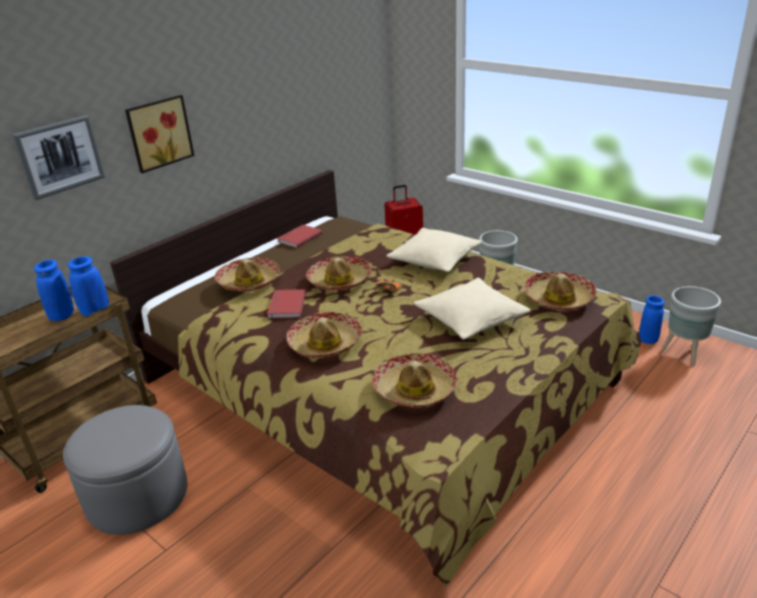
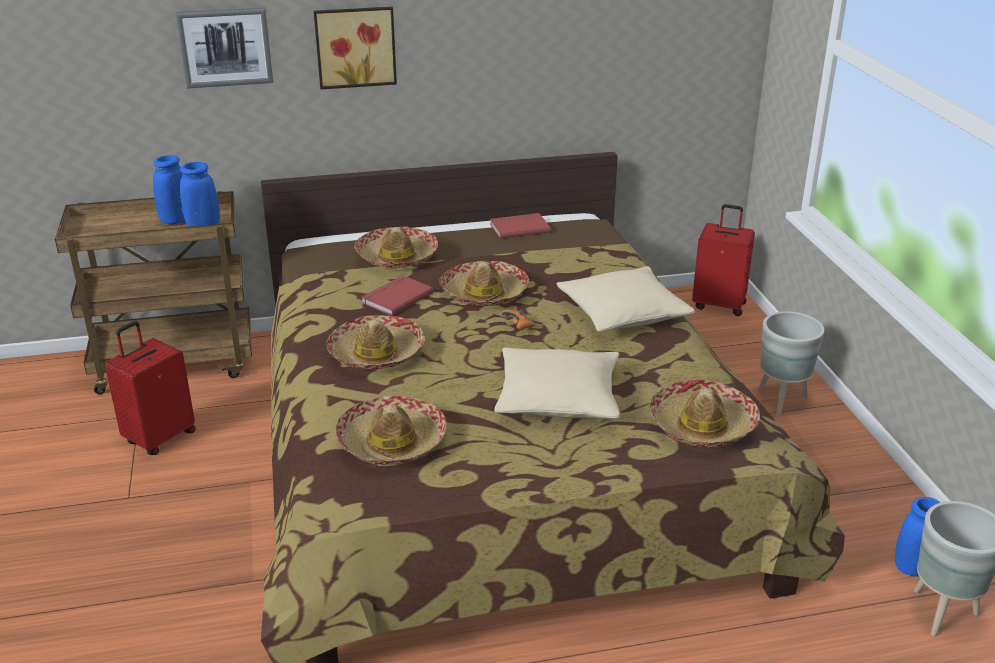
camera: 35 degrees right, 0 degrees up
(137, 495) = (159, 437): grey ottoman -> red suitcase

